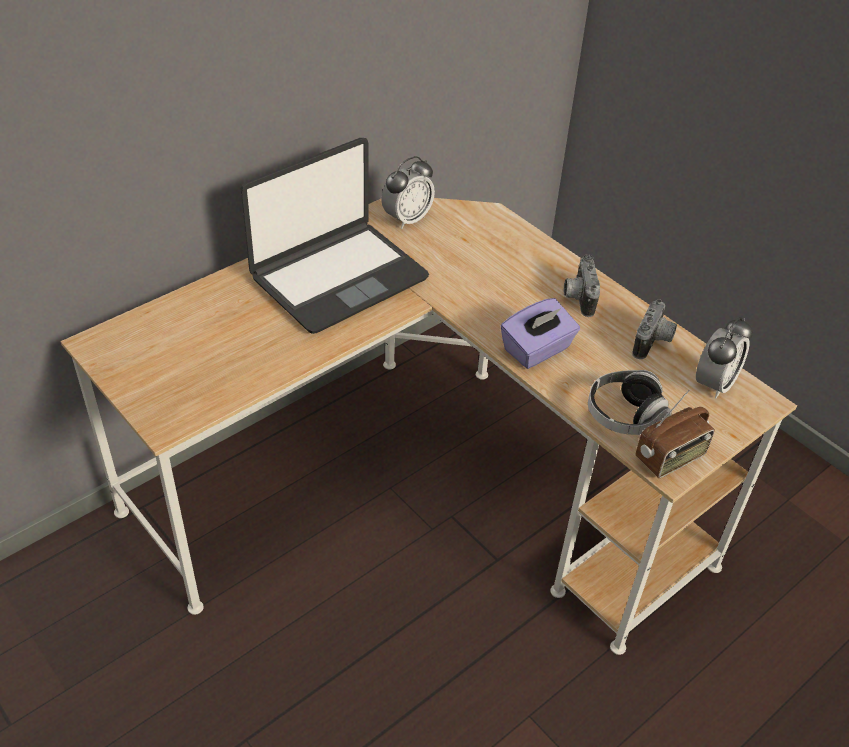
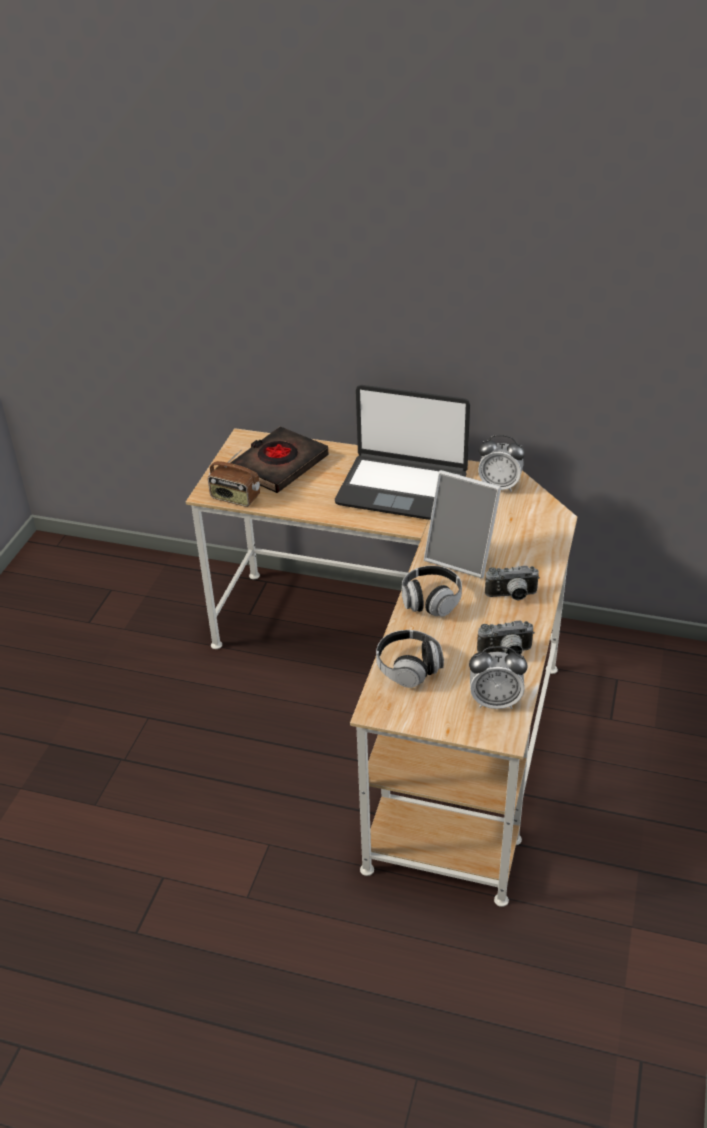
camera: 60 degrees right, 5 degrees down
(185, 341) = (279, 465): none -> black book
(491, 296) = (462, 557): none -> picture frame
(537, 350) = (431, 601): purple tissue box -> headphones
(577, 297) = (512, 596): camera -> camera turned 150 degrees counterclockwise
(670, 458) = (388, 706): radio -> radio (235, 498)

